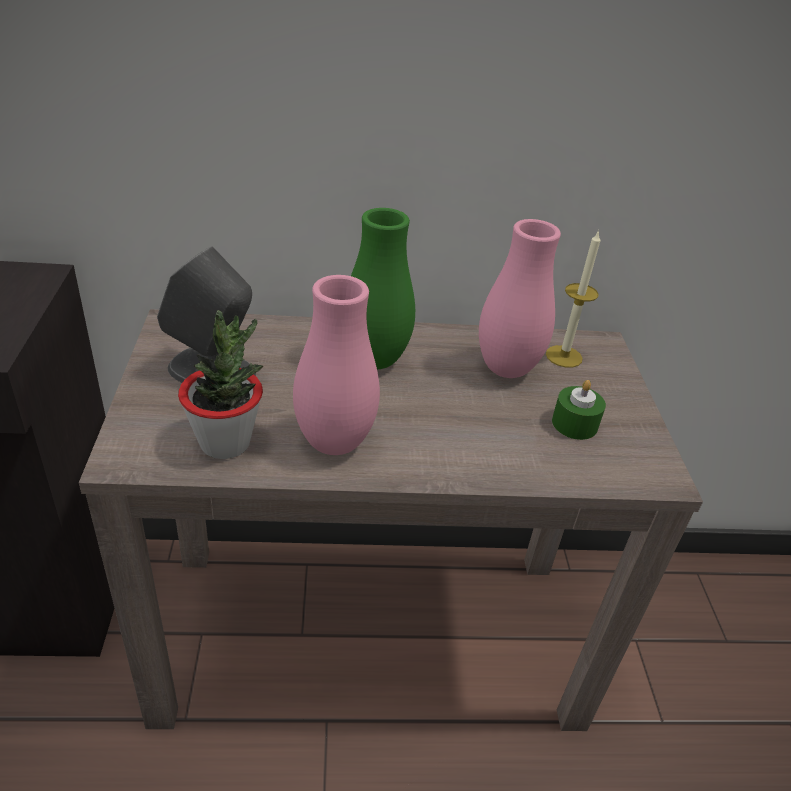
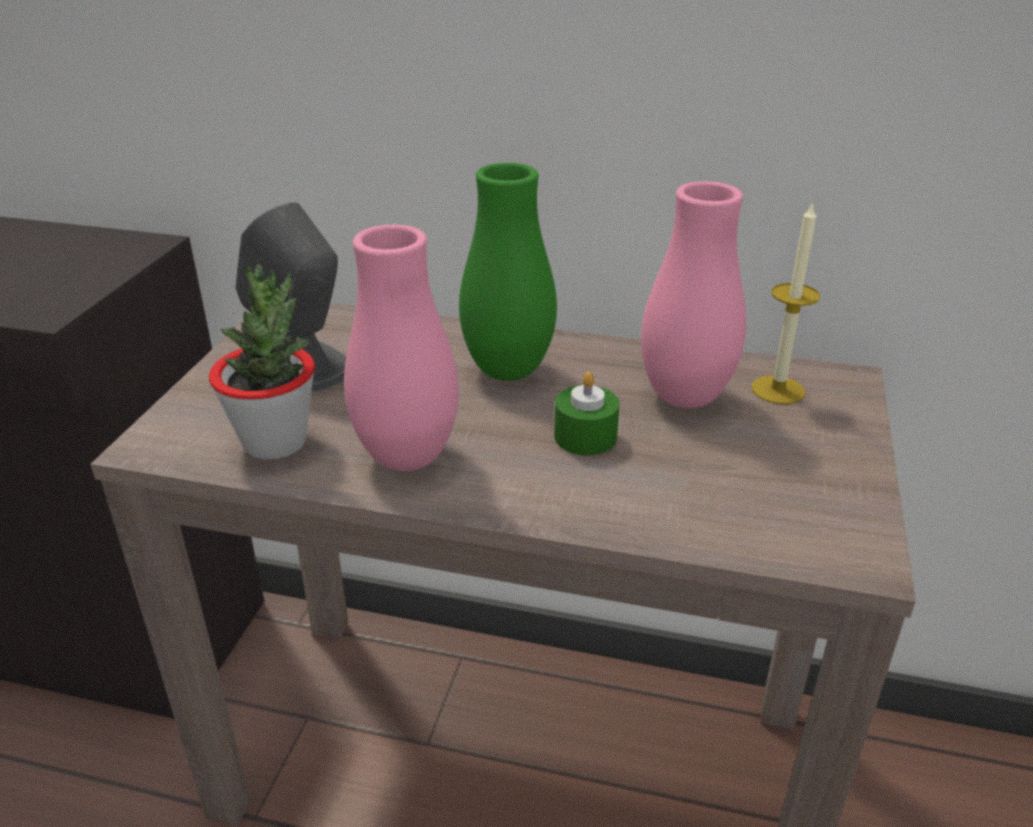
camera: 20 degrees right, 5 degrees down
(574, 424) = (753, 474): green candle -> green candle (585, 437)

